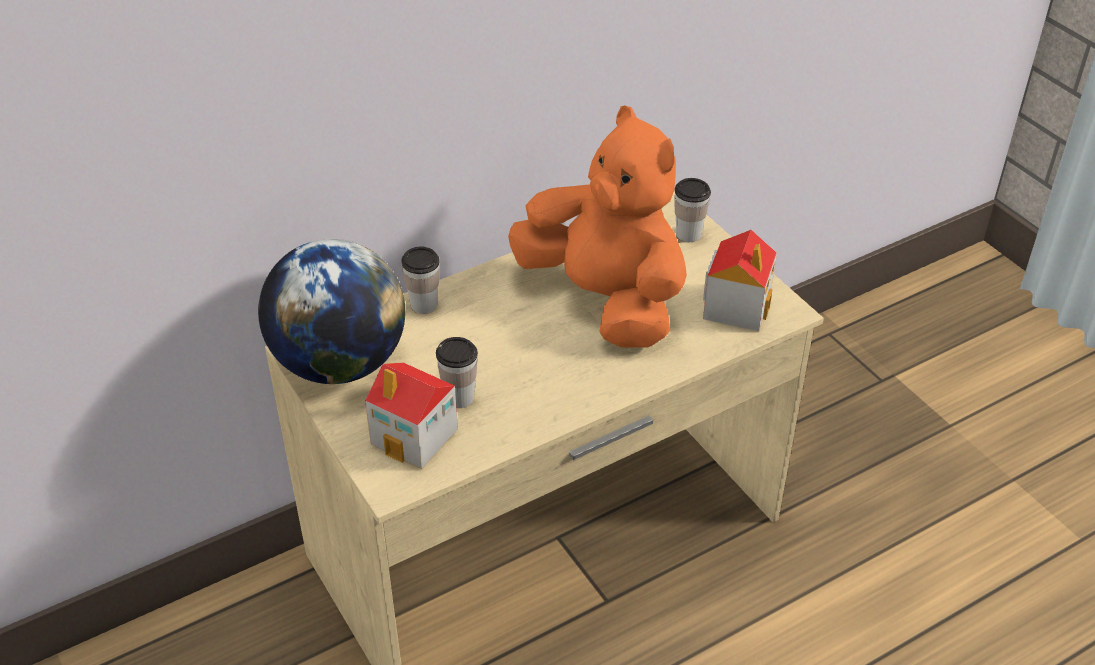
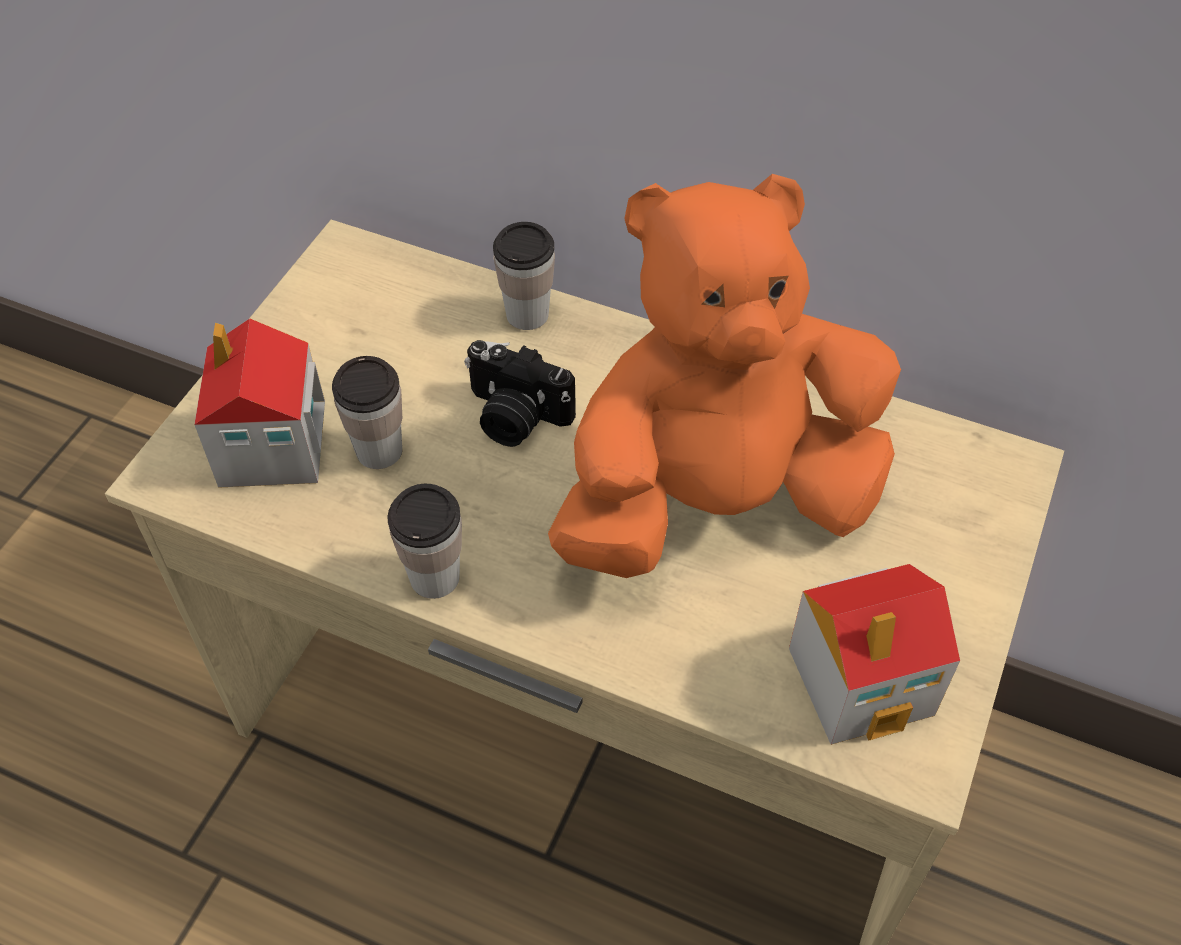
camera: 55 degrees right, 10 degrees up
(339, 363) = (351, 300): globe -> none
(487, 341) = (514, 417): none -> camera
(605, 300) = (716, 501): orange plush toy -> orange plush toy turned 120 degrees counterclockwise
(688, 234) = (969, 522): cup -> cup (434, 577)

